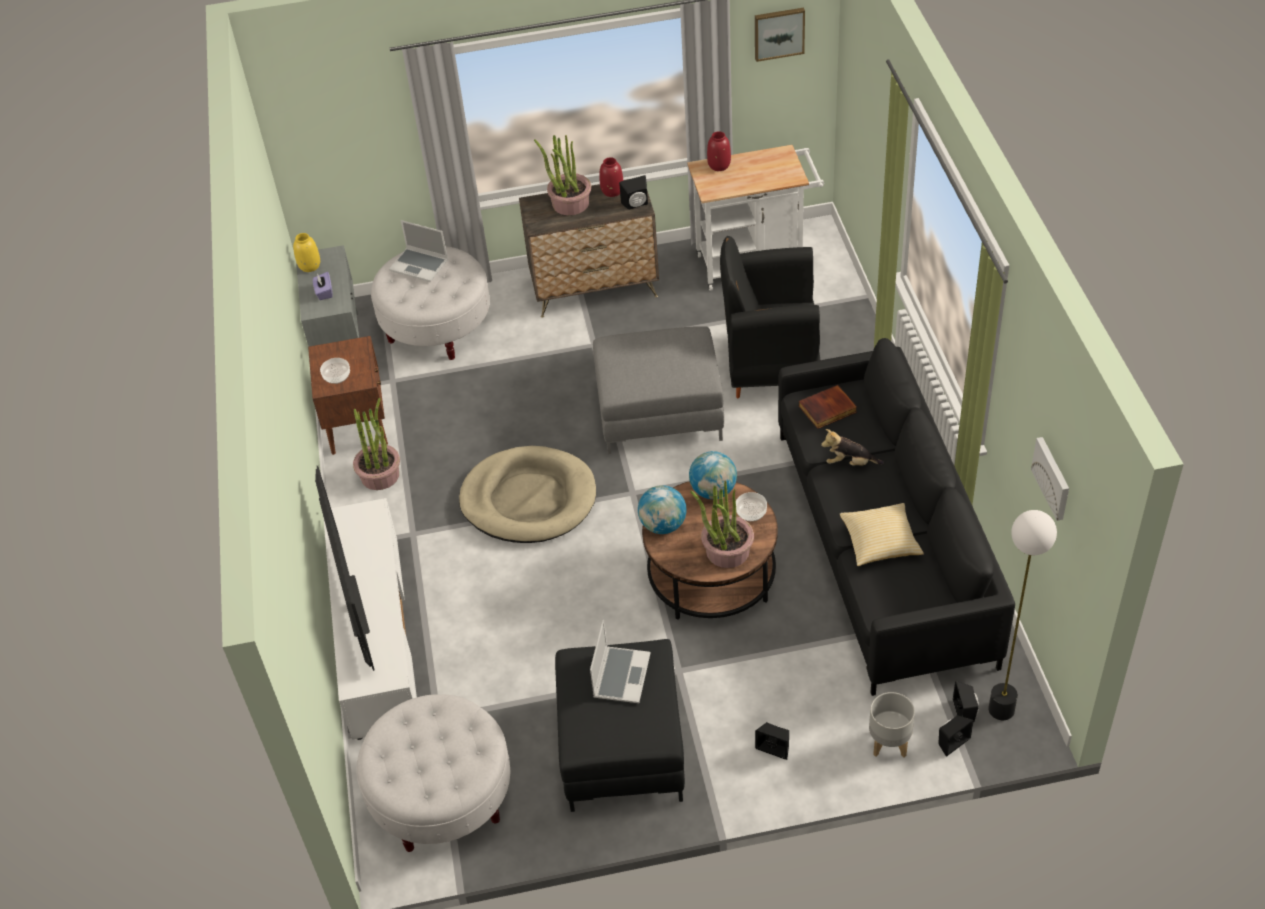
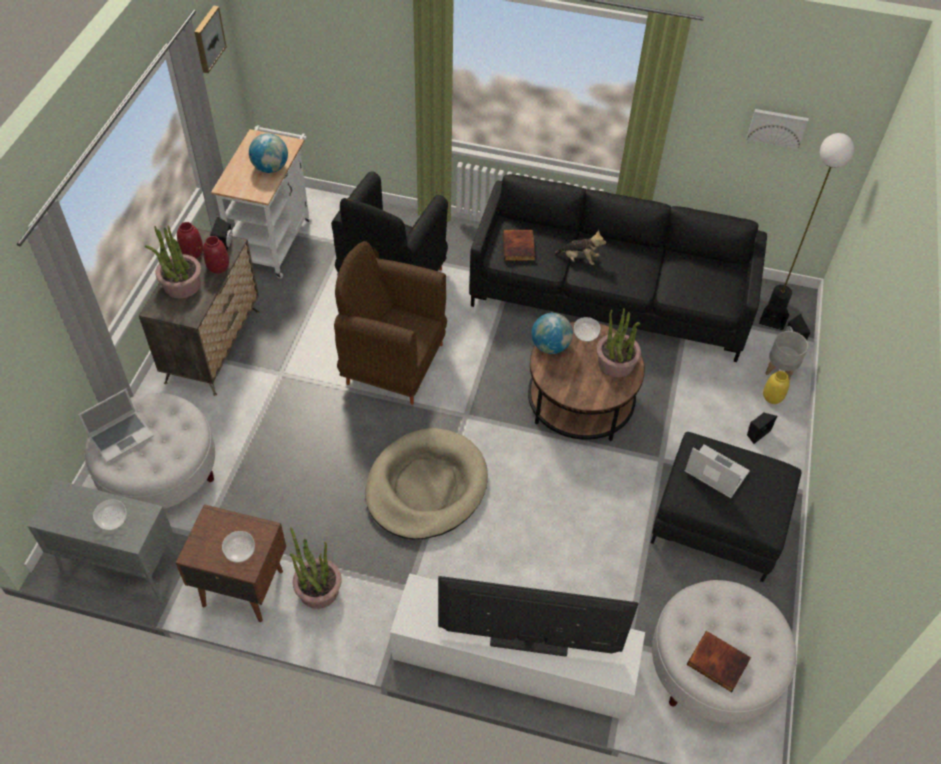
camera: 70 degrees left, 5 degrees up
(310, 266) = (59, 519): yellow vase -> yellow vase (772, 397)
(324, 292) = (113, 519): purple tissue box -> bowl
(399, 751) = (718, 662): none -> book
(660, 413) = (393, 363): grey ottoman -> brown armchair
(663, 525) = (567, 390): globe -> globe (270, 168)
(719, 166) = (234, 176): red vase -> red vase (218, 267)
(850, 463) = (579, 259): plush toy -> plush toy turned 105 degrees counterclockwise
(880, 542) = (663, 277): pillow -> none

